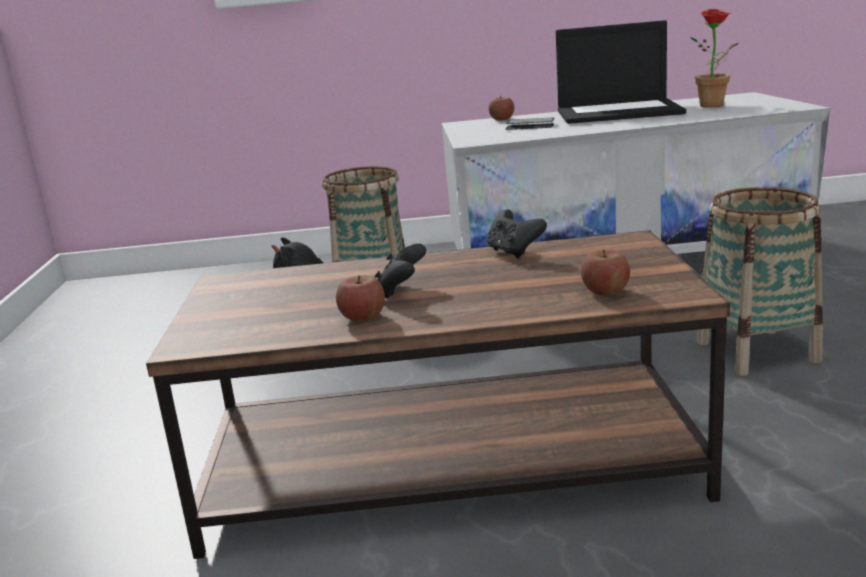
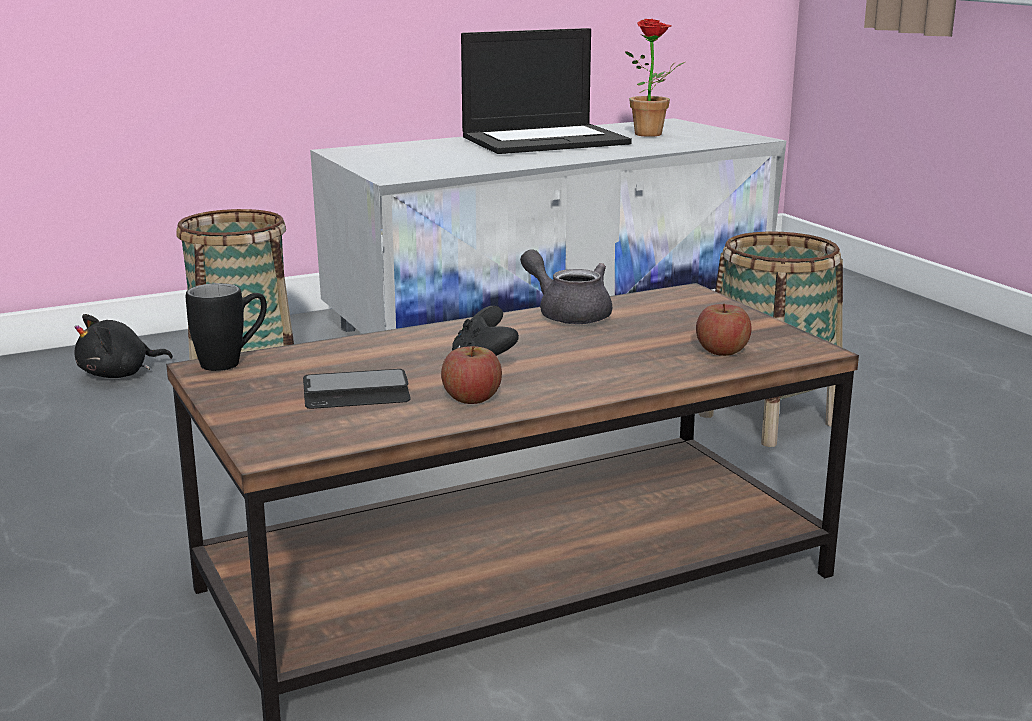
camera: 25 degrees left, 0 degrees up
(239, 277) = (232, 362): none -> black mug
(502, 119) = (395, 146): apple -> none
(514, 252) = (568, 314): black game controller -> grey teapot
(530, 126) = (448, 156): phone -> phone (356, 393)

